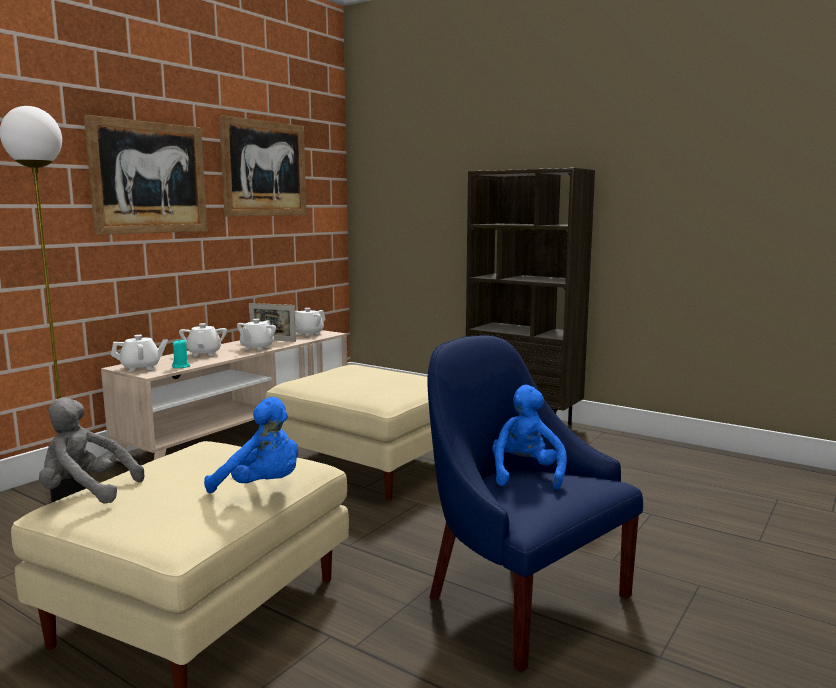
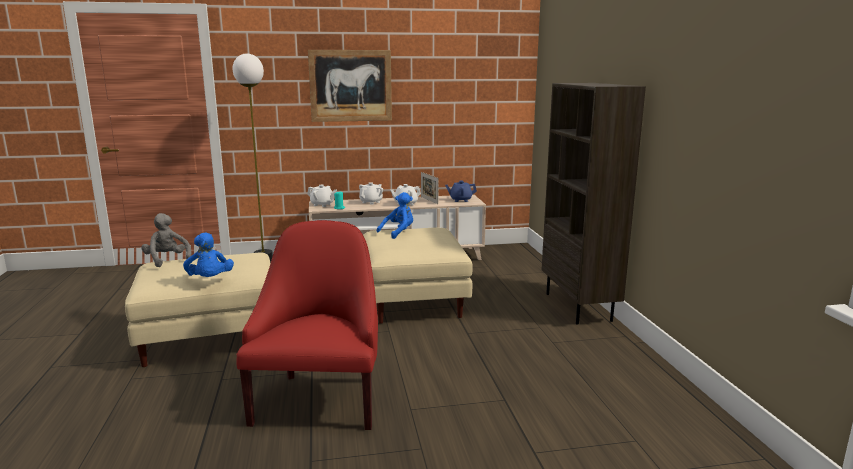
camera: 45 degrees right, 5 degrees up
(264, 169) = (447, 75): picture -> none
(308, 334) = (460, 200): white teapot -> blue teapot
(520, 599) = (320, 399): blue armchair -> red armchair
(523, 474) = (323, 319): blue plush toy -> blue plush toy (398, 232)

